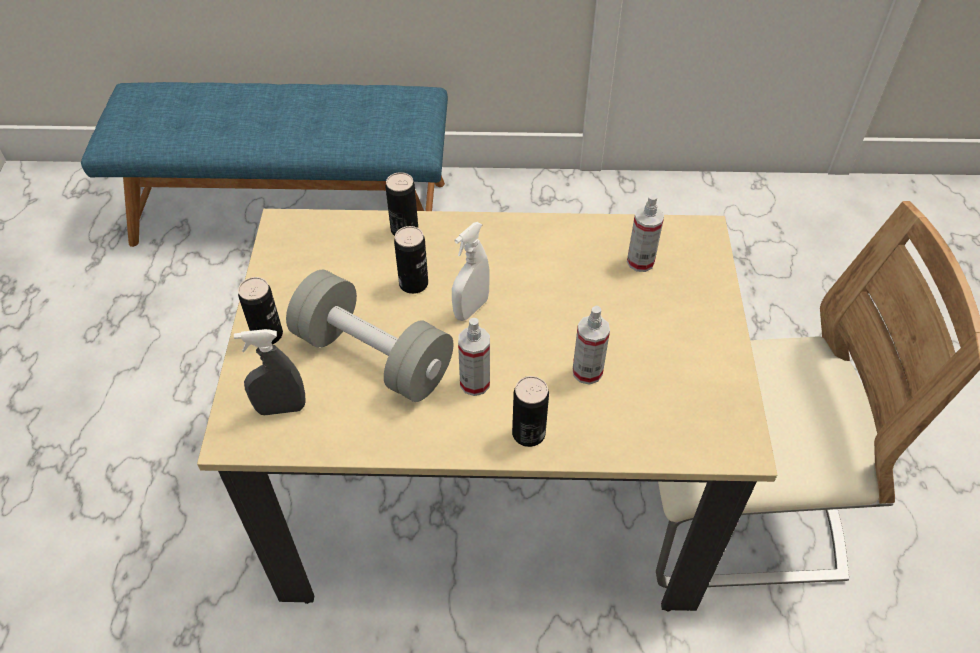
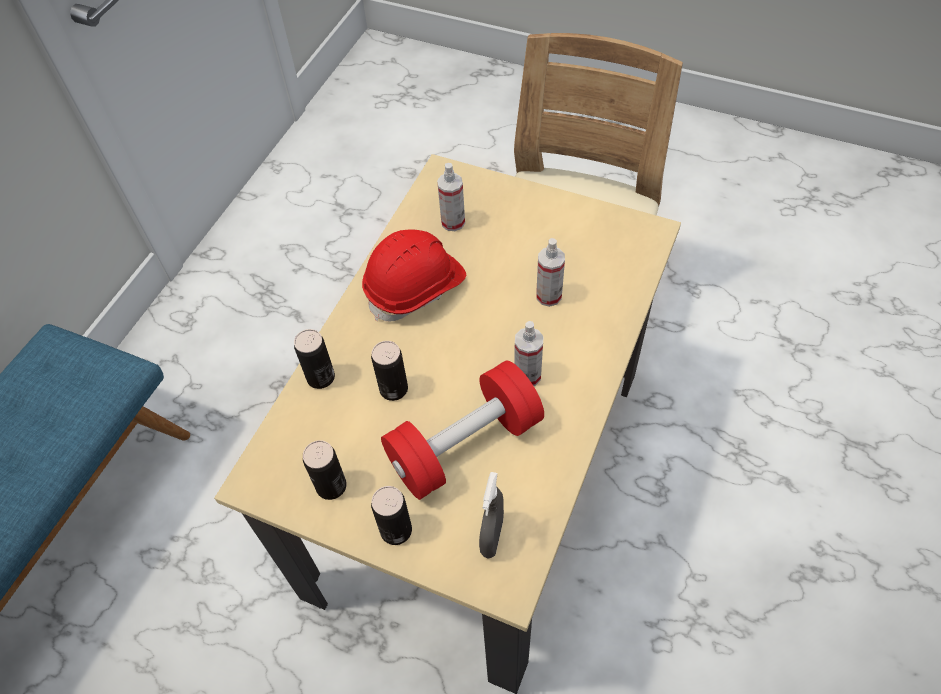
camera: 65 degrees left, 5 degrees up
(373, 356) = (465, 445): grey dumbbell -> red dumbbell
(471, 308) = (445, 353): white spray bottle -> none
(528, 433) = (592, 354): can -> can (331, 486)
(539, 261) = (416, 288): none -> red hard hat

